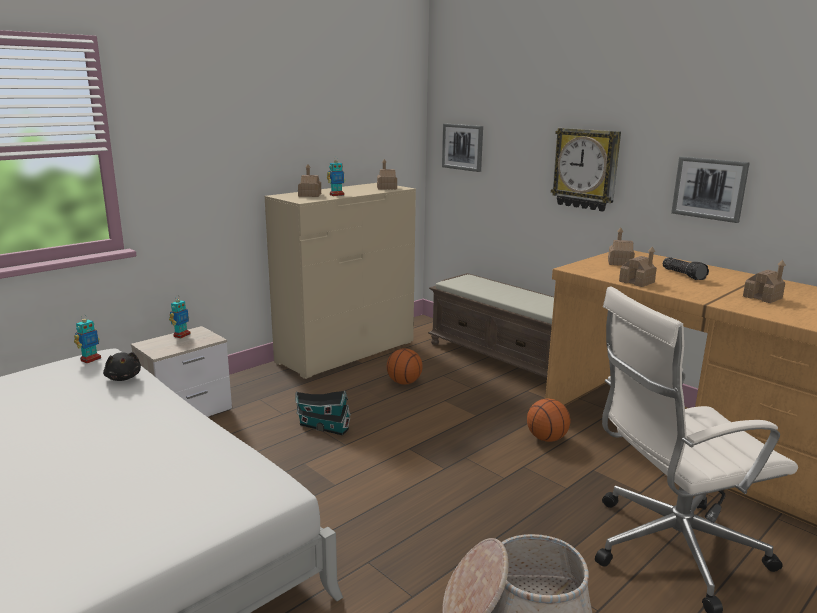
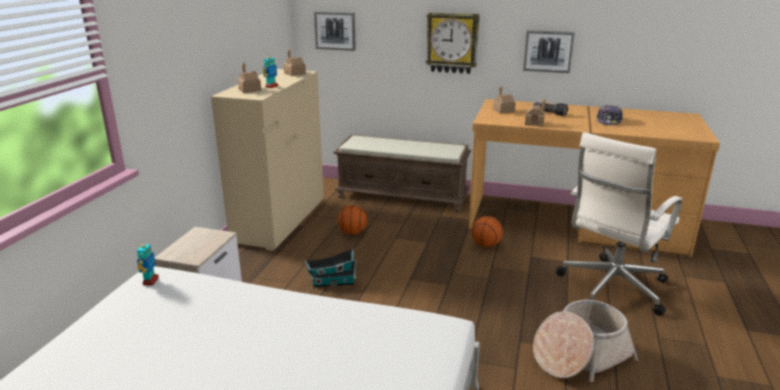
camera: 30 degrees left, 5 degrees up
(123, 378) = (208, 287): black plush toy -> none
(181, 335) = (190, 239): toy robot -> none
(762, 297) = (609, 121): toy house -> cap

